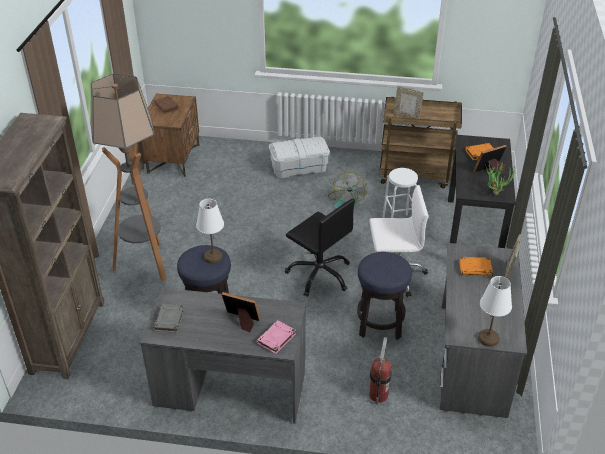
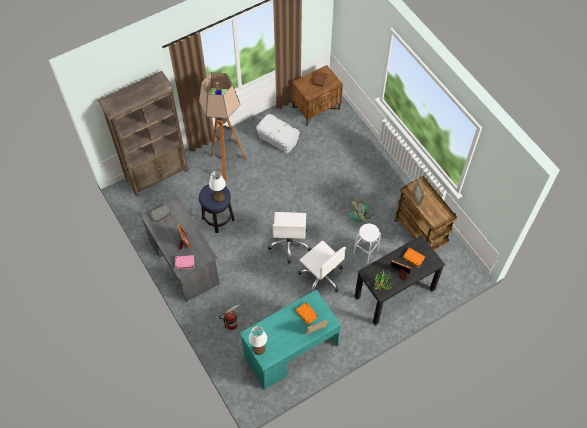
camera: 50 degrees right, 20 degrees up
(299, 167) = (368, 170): white storage box -> white storage box (278, 139)
(319, 274) = (290, 243): black office chair -> white office chair
(380, 324) = (279, 294): stool -> none
(472, 359) = (291, 351): grey desk -> turquoise desk

